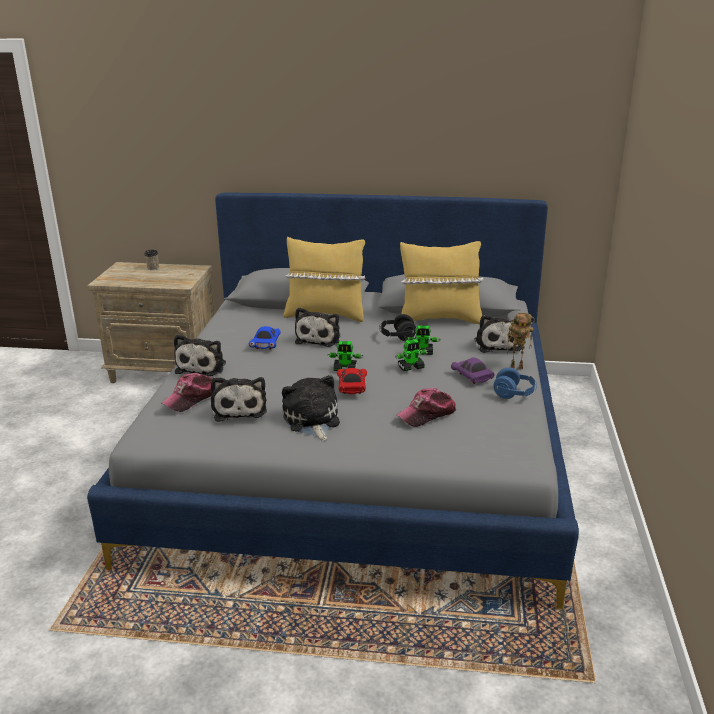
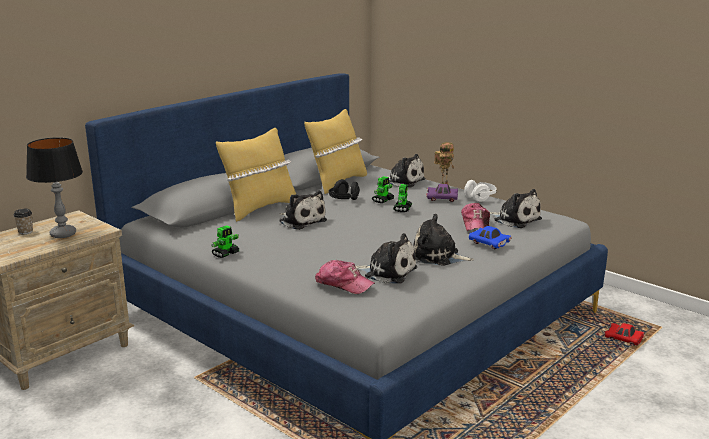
camera: 55 degrees left, 5 degrees down
(161, 278) = (63, 234): none -> table lamp
(191, 399) = (344, 284): cap -> cap turned 45 degrees counterclockwise
(203, 366) = (280, 270): plush toy -> plush toy (515, 219)
(266, 344) = (280, 239): blue toy car -> blue toy car (489, 244)
(345, 369) = (374, 225): toy robot -> toy robot (226, 254)
(352, 387) = (407, 231): red toy car -> red toy car (623, 340)
(514, 394) = (480, 198): blue headphones -> white headphones

